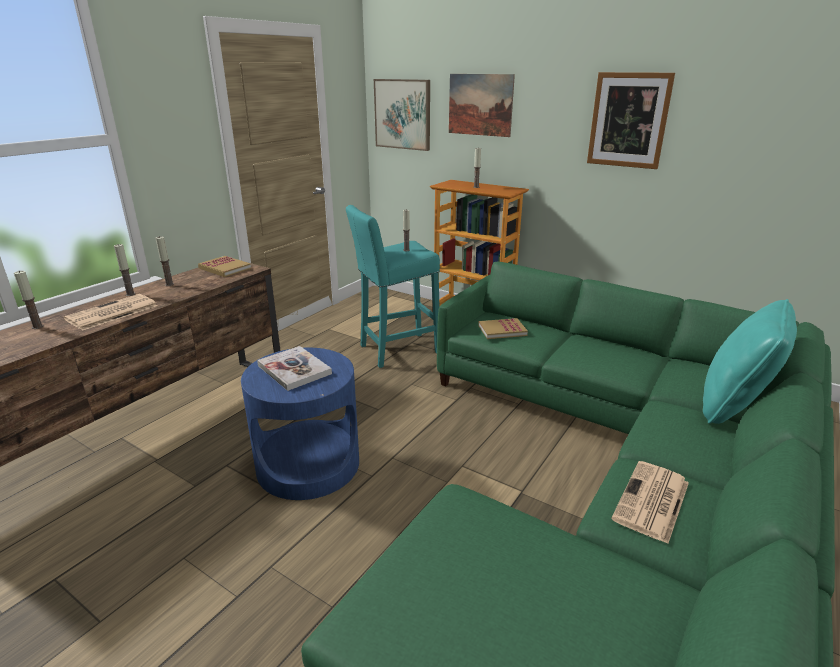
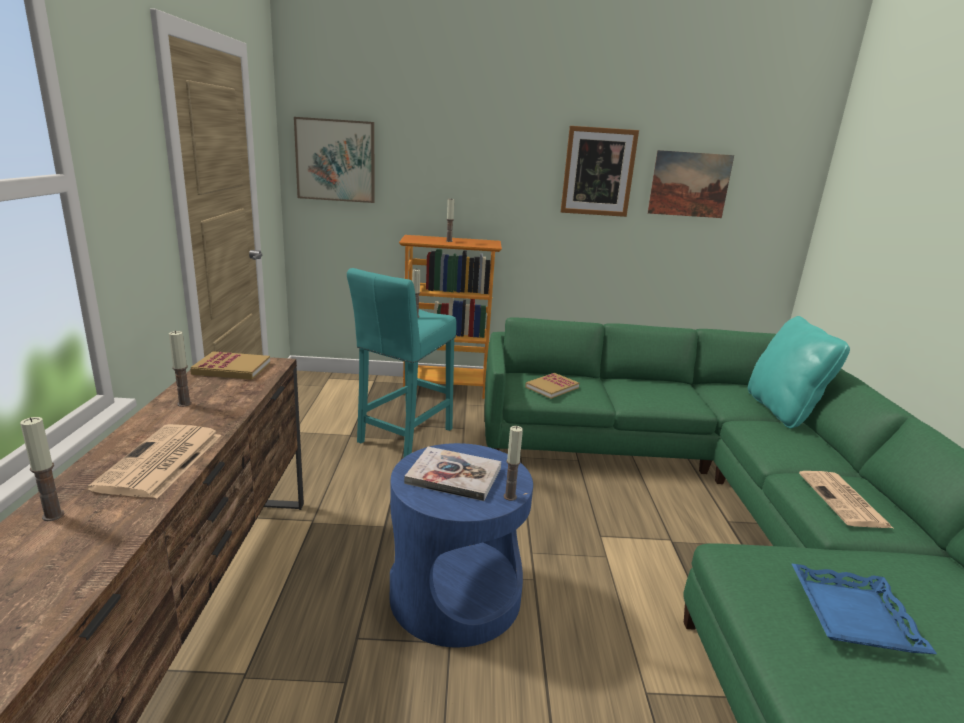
camera: 35 degrees left, 5 degrees down
(130, 294) = (142, 429): candle -> candle (510, 496)
(480, 105) = (439, 152): picture -> picture (689, 184)
(483, 580) = (852, 615): none -> blue tray

